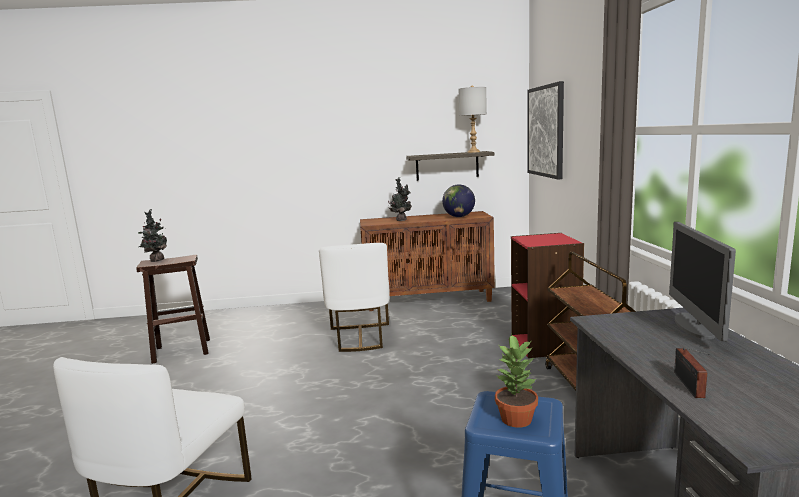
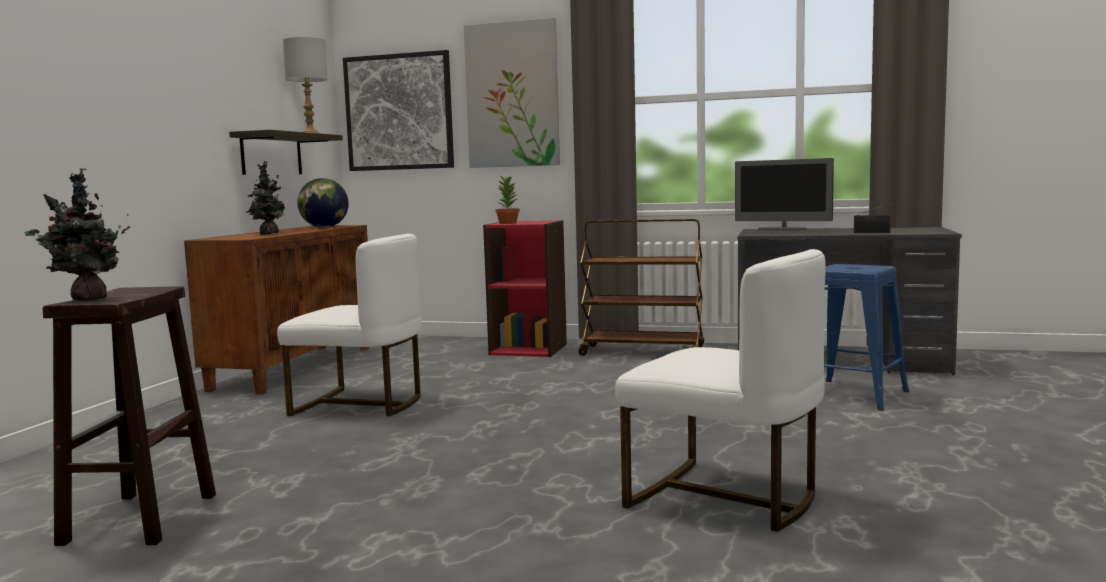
camera: 70 degrees left, 5 degrees down
(517, 419) = (861, 267): potted plant -> potted plant (507, 223)
(587, 120) = (512, 95): none -> picture

